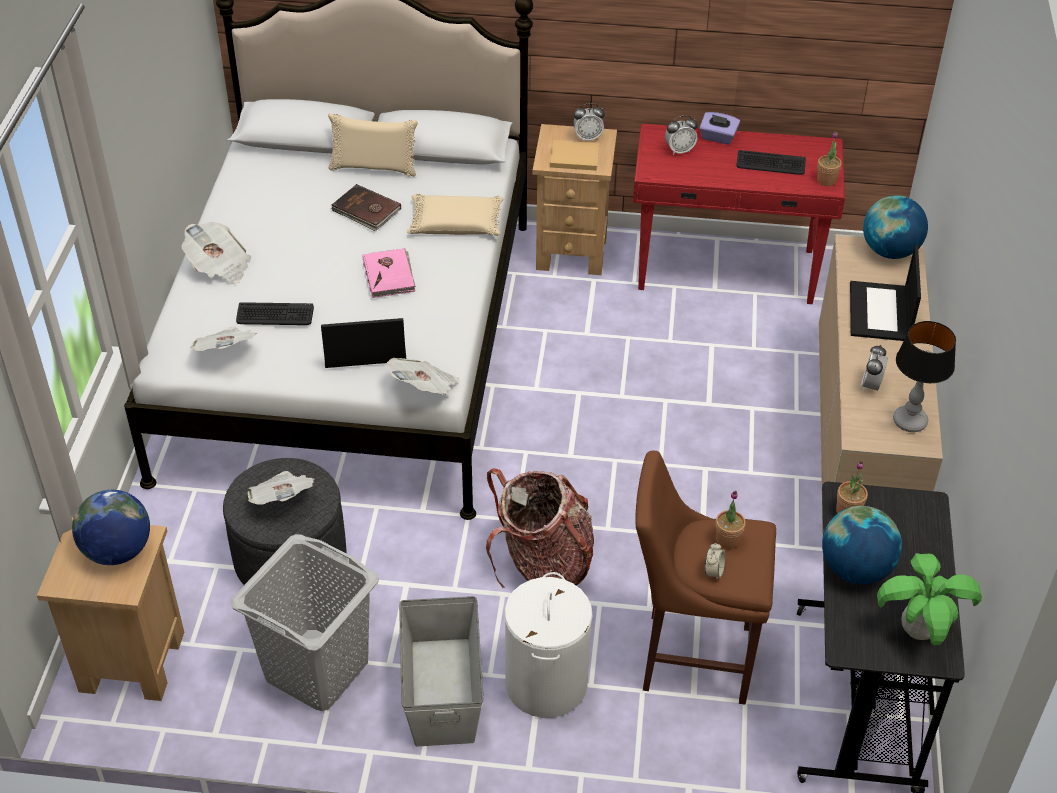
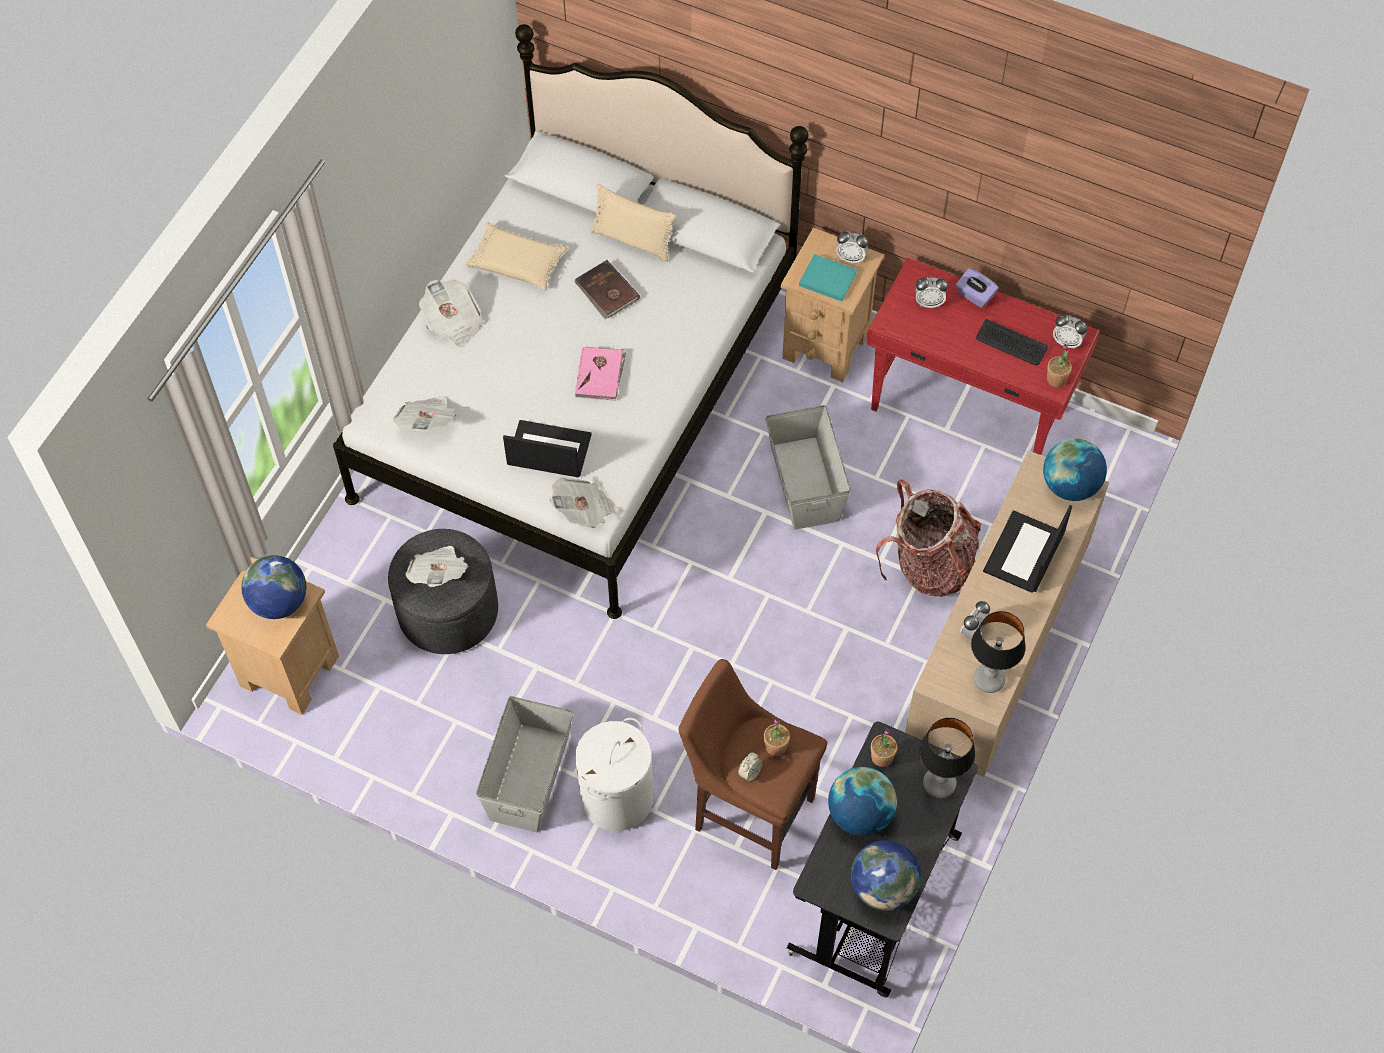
camera: 20 degrees right, 15 degrees up
(275, 315) = (482, 393): keyboard -> none
(316, 669) = (433, 725): grey laundry basket -> none
(455, 221) = (684, 327): beige pillow -> beige pillow (516, 261)
(543, 563) = (660, 682): backpack -> backpack (929, 565)
(573, 157) = (826, 278): beige book -> turquoise book
(605, 359) = (805, 482): none -> grey storage box
(819, 152) = (1067, 341): none -> alarm clock
(918, 630) = (883, 887): potted plant -> globe
(919, 519) = (939, 783): none -> table lamp

